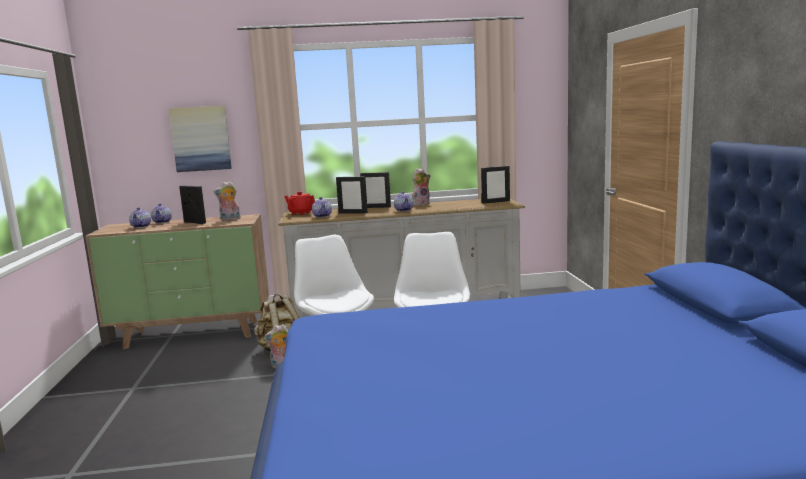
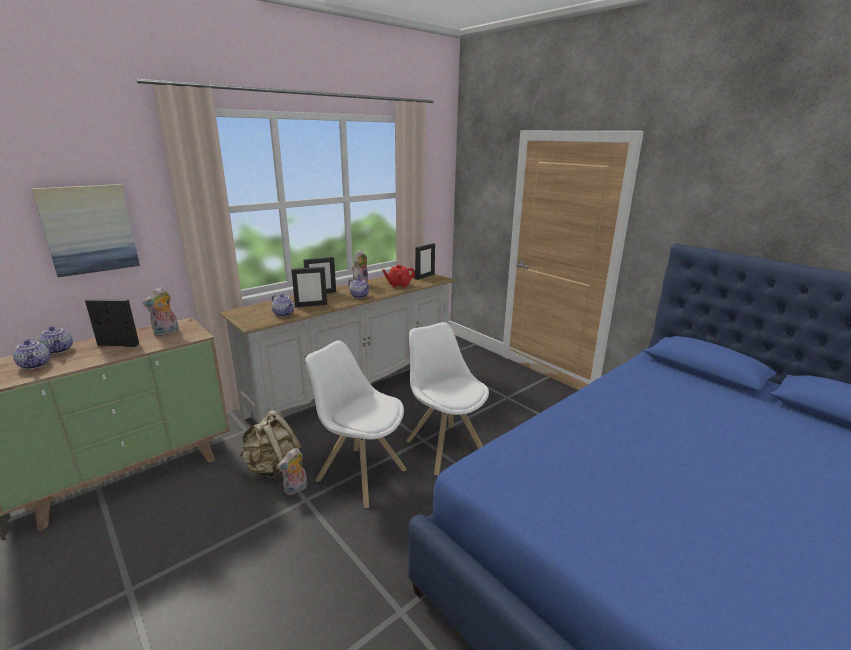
camera: 35 degrees left, 10 degrees up
(301, 213) = (248, 311): red teapot -> red teapot (398, 285)

